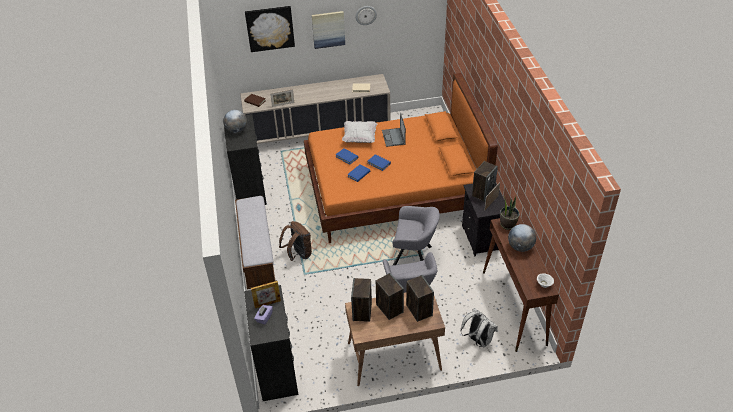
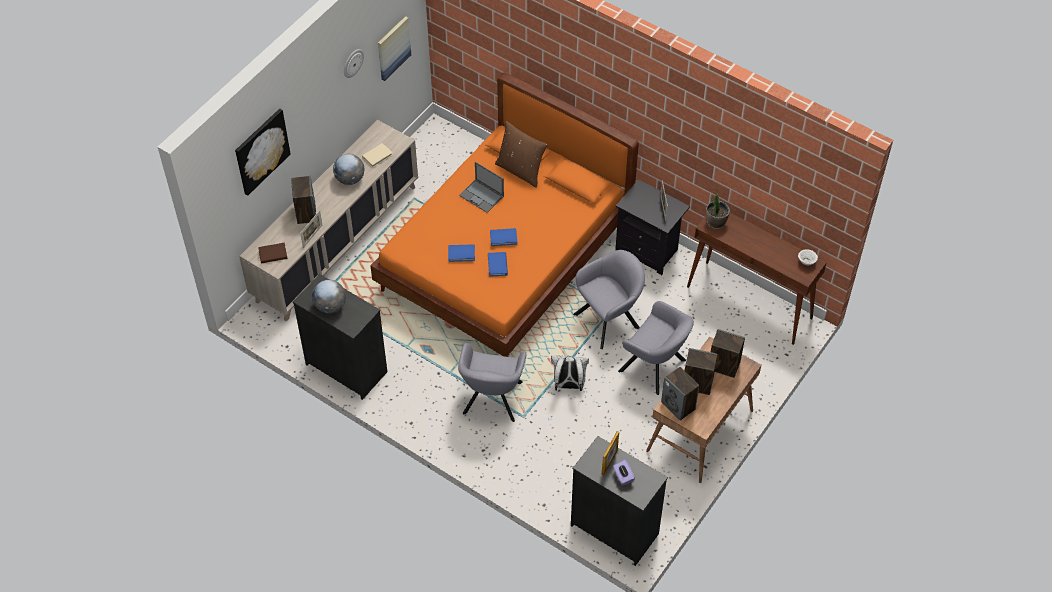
camera: 45 degrees left, 10 degrees up
(257, 253) = (448, 432): bench -> none
(298, 254) = (491, 401): brown backpack -> grey armchair
(328, 29) = (318, 107): picture -> picture (393, 48)
(359, 138) = (446, 221): white pillow -> none
(431, 138) = (520, 170): none -> brown pillow
(478, 340) = (752, 358): white backpack -> white backpack (568, 385)
(483, 193) = (643, 202): speaker -> speaker (306, 213)
(520, 247) = (750, 238): globe -> globe (350, 179)

